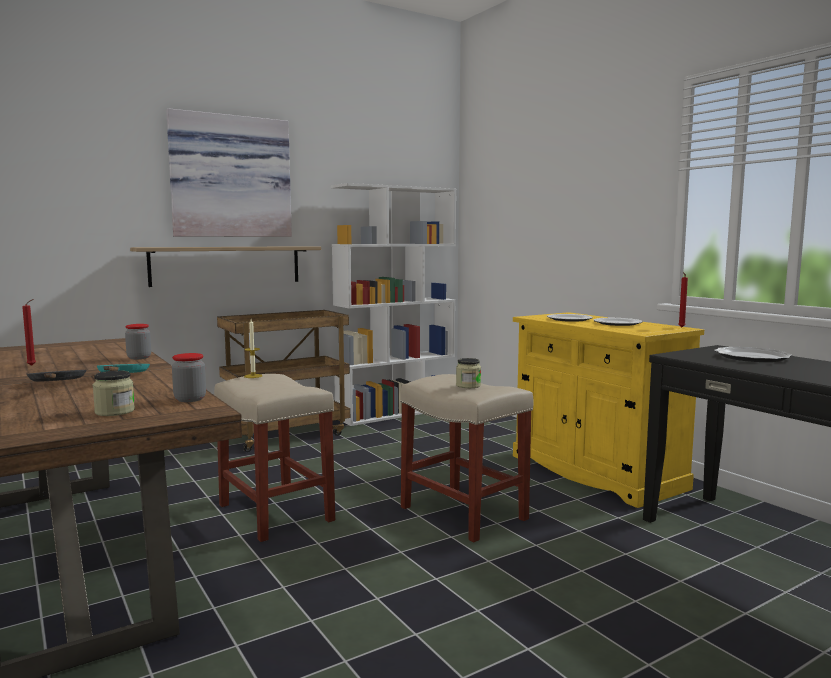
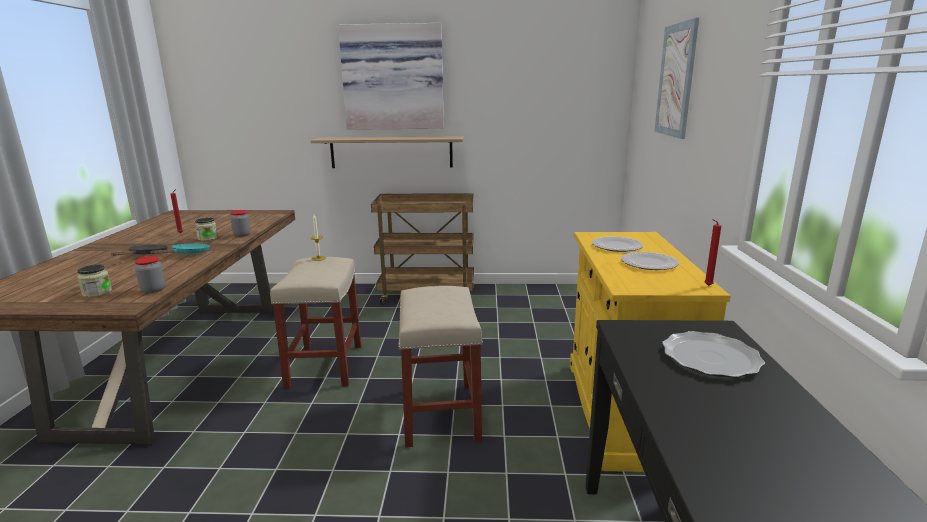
camera: 35 degrees right, 10 degrees up
(396, 412) = (537, 290): white bookcase -> none
(468, 385) = (435, 306): jar -> jar (208, 238)
(543, 186) = (676, 80): none -> picture

